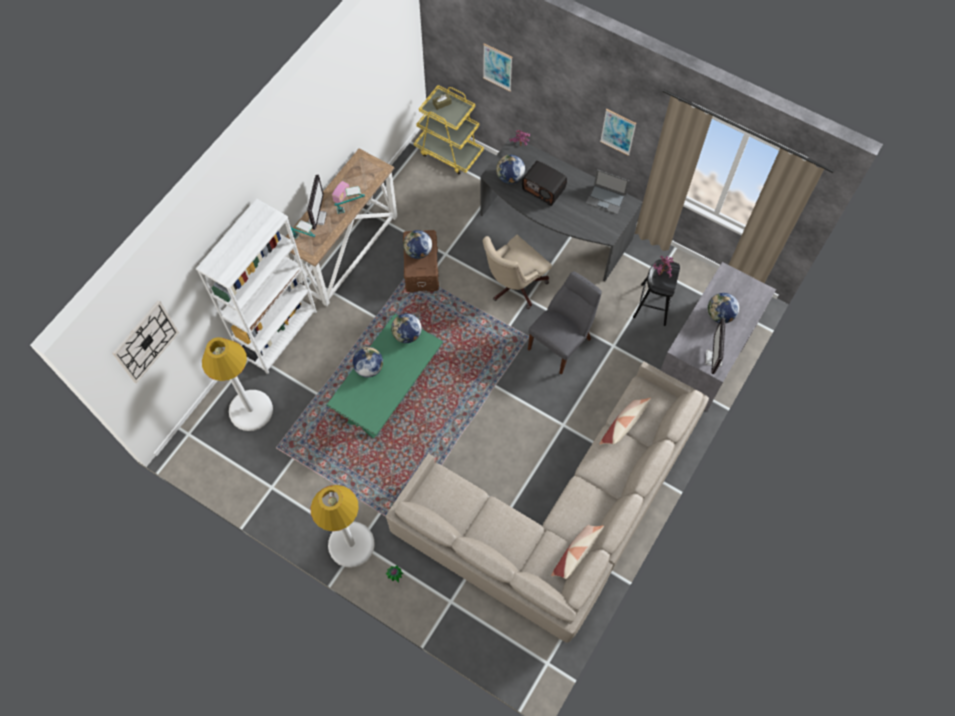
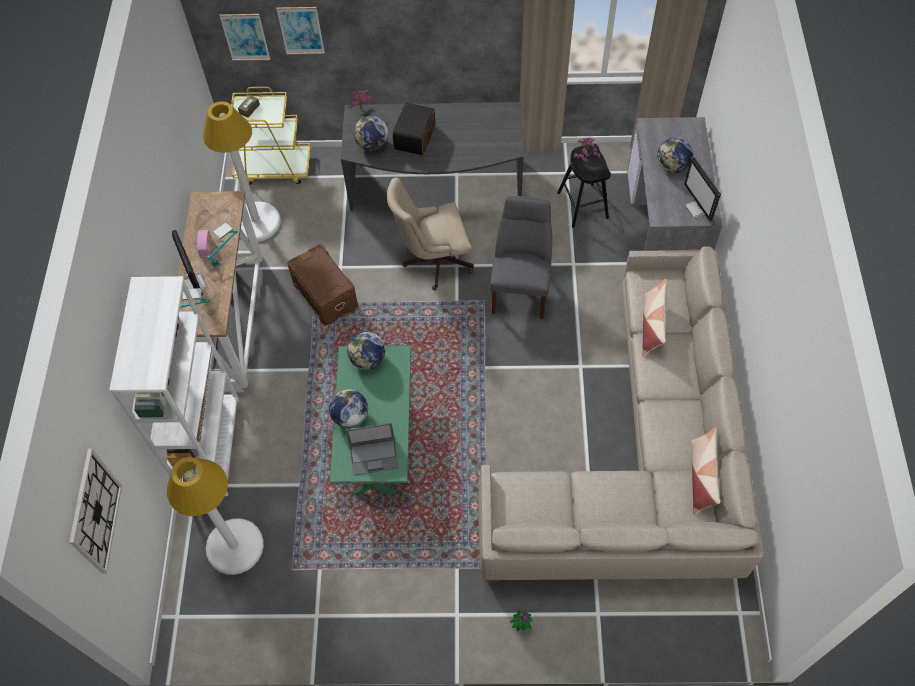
camera: 30 degrees left, 5 degrees down
(351, 544) = (449, 621): white floor lamp -> white floor lamp (256, 222)
(418, 252) = (317, 274): globe -> none
(513, 286) = (433, 261): beige office chair -> beige office chair turned 60 degrees clockwise
(544, 189) = (416, 138): radio -> radio turned 105 degrees clockwise
(606, 199) = (484, 117): laptop -> laptop (374, 456)
(618, 132) = (467, 35): picture -> picture (245, 37)

